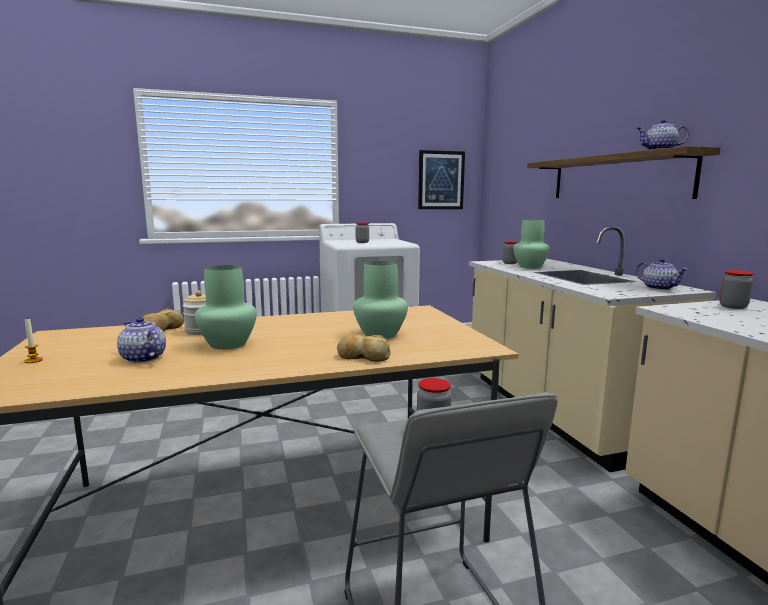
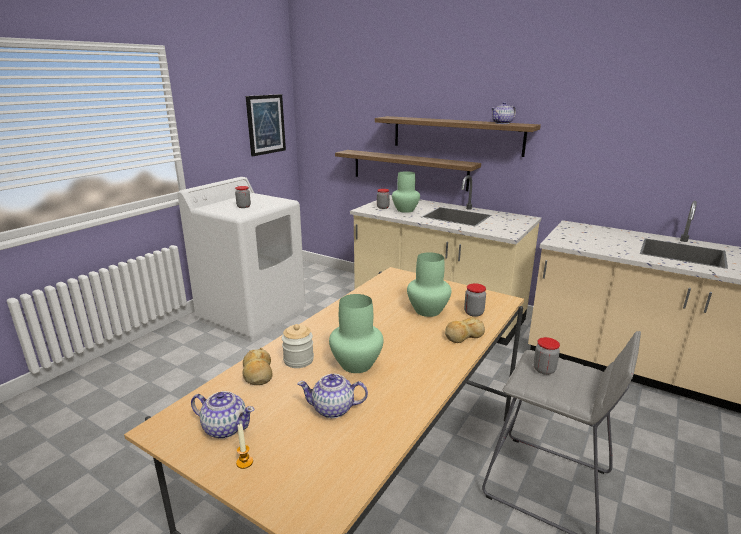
camera: 40 degrees left, 10 degrees up
(567, 226) = (409, 169): none -> shelf
(658, 288) = (514, 220): teapot -> teapot (225, 427)
(733, 307) = (572, 231): jar -> jar (473, 313)

